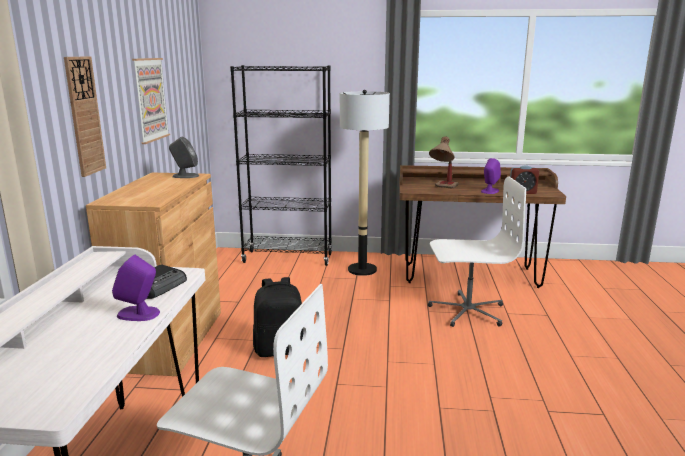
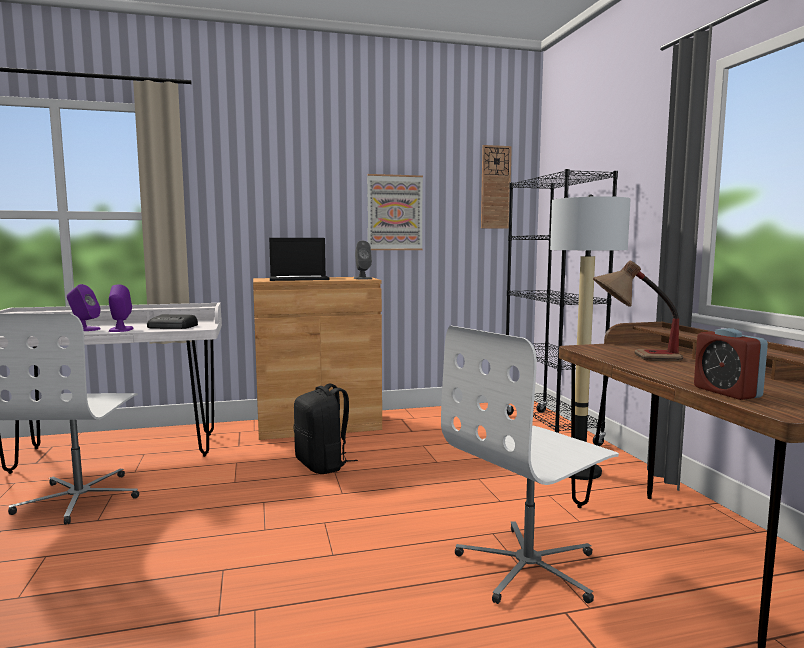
camera: 70 degrees right, 10 degrees down
(84, 116) = (278, 214): wall clock -> wall clock (495, 187)
(151, 191) = (299, 279): none -> laptop
(467, 311) = (529, 567): white office chair -> white office chair turned 75 degrees clockwise
(490, 191) = (679, 376): purple speaker -> purple speaker (84, 329)

